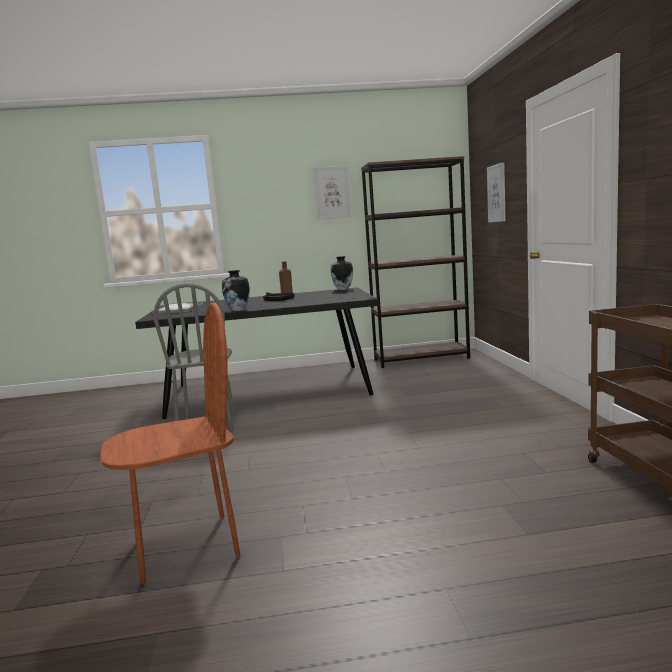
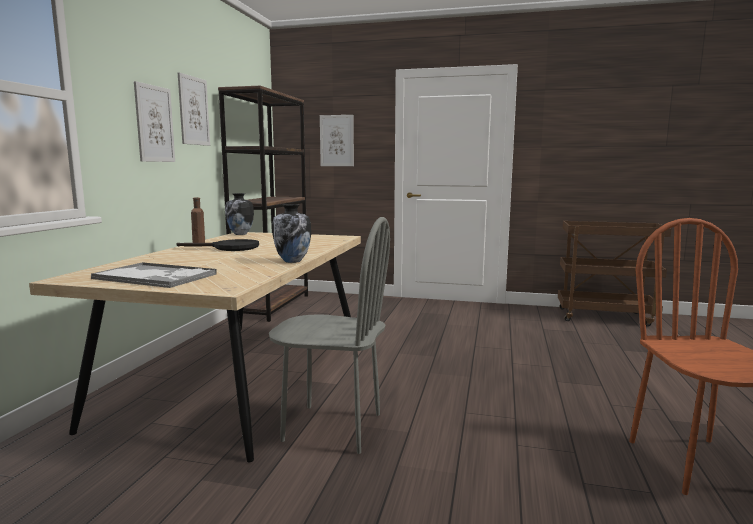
camera: 70 degrees left, 0 degrees up
(268, 390) = (243, 377): black dining table -> beige dining table
(286, 210) = (154, 124): none -> picture

